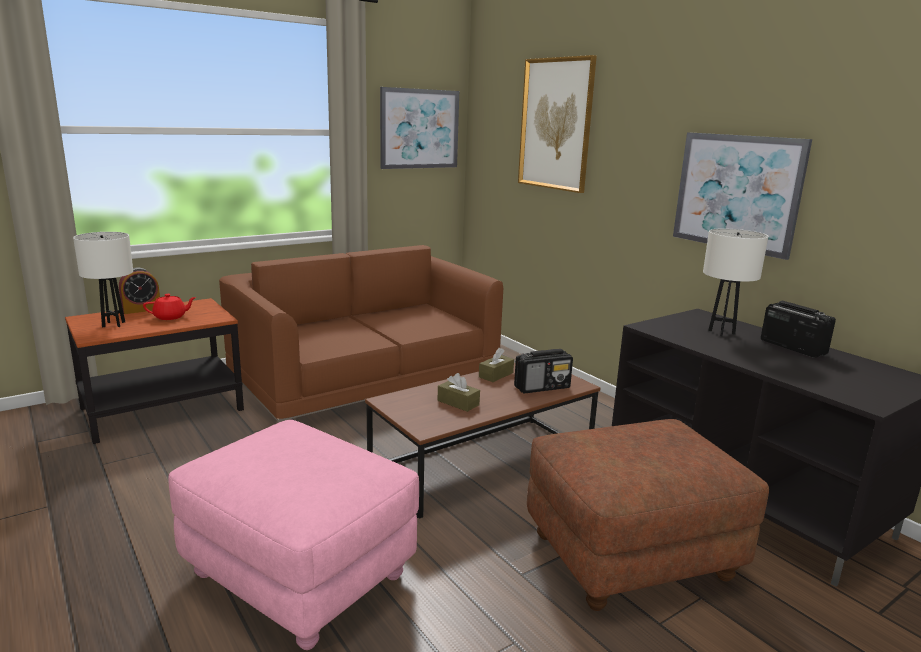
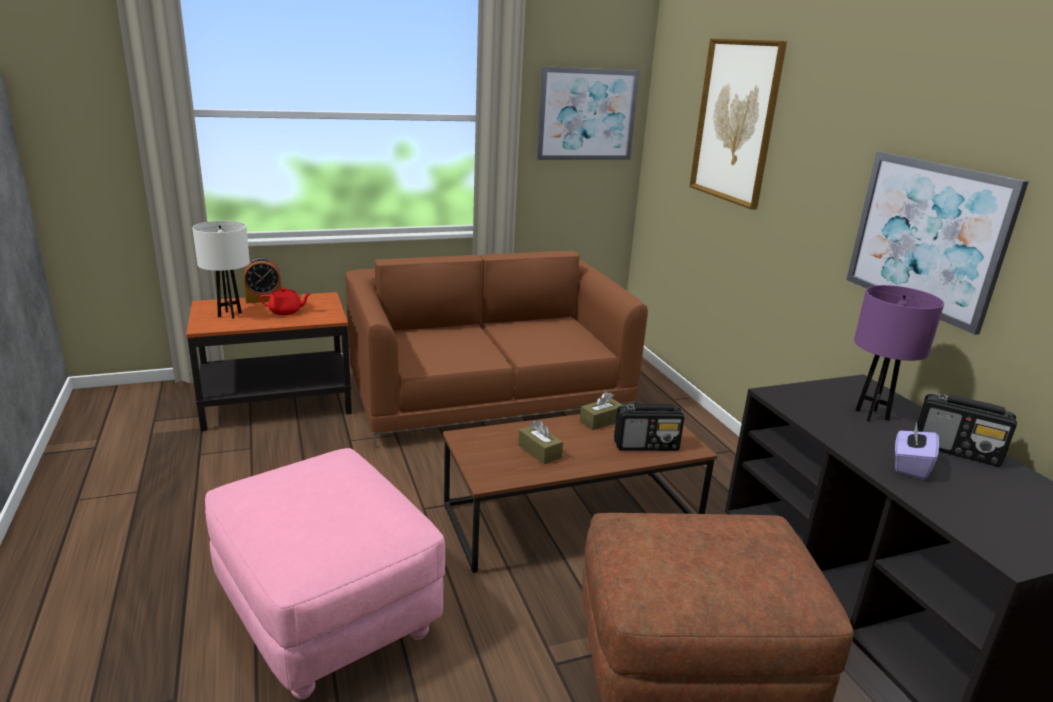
camera: 15 degrees right, 5 degrees up
(721, 332) = (872, 415): white table lamp -> purple table lamp
(768, 359) = (910, 466): none -> purple tissue box
(792, 347) = (957, 451): radio -> radio turned 135 degrees clockwise

